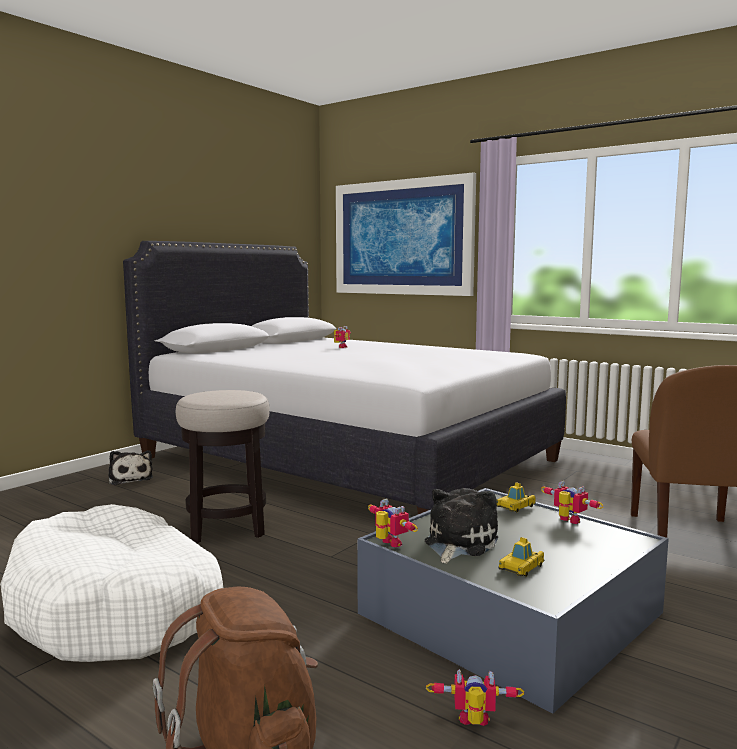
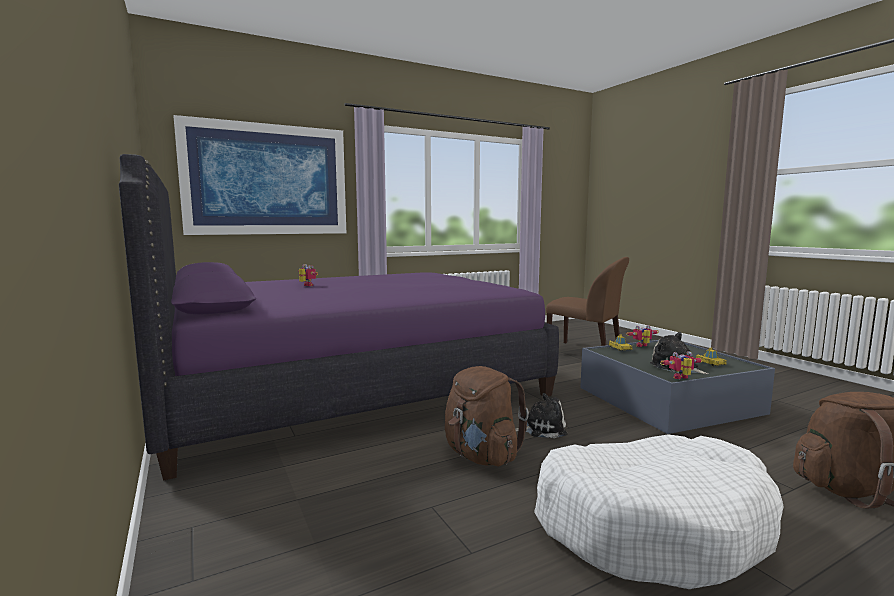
camera: 65 degrees left, 0 degrees up
(130, 478) = (248, 496): plush toy -> plush toy (541, 428)
(227, 527) = (481, 456): stool -> brown backpack
(346, 459) = (350, 387): white bed -> purple bed
(474, 724) = (784, 431): toy robot -> none

